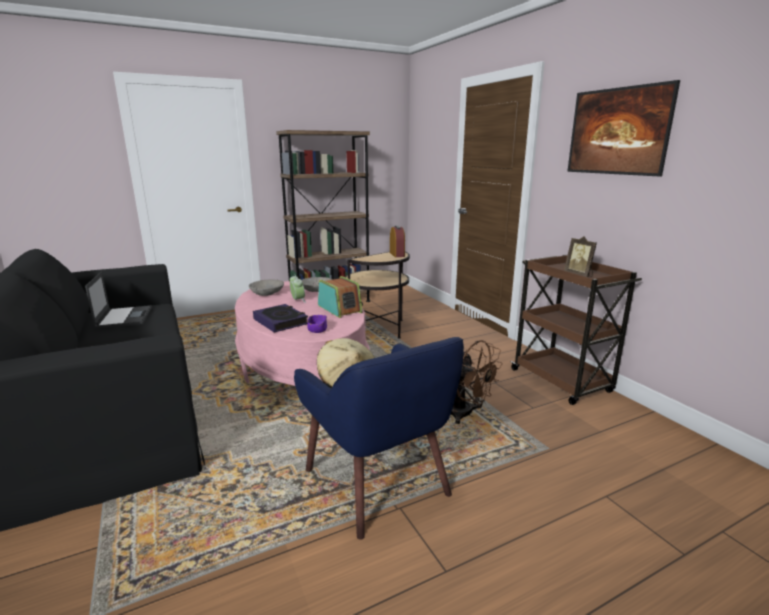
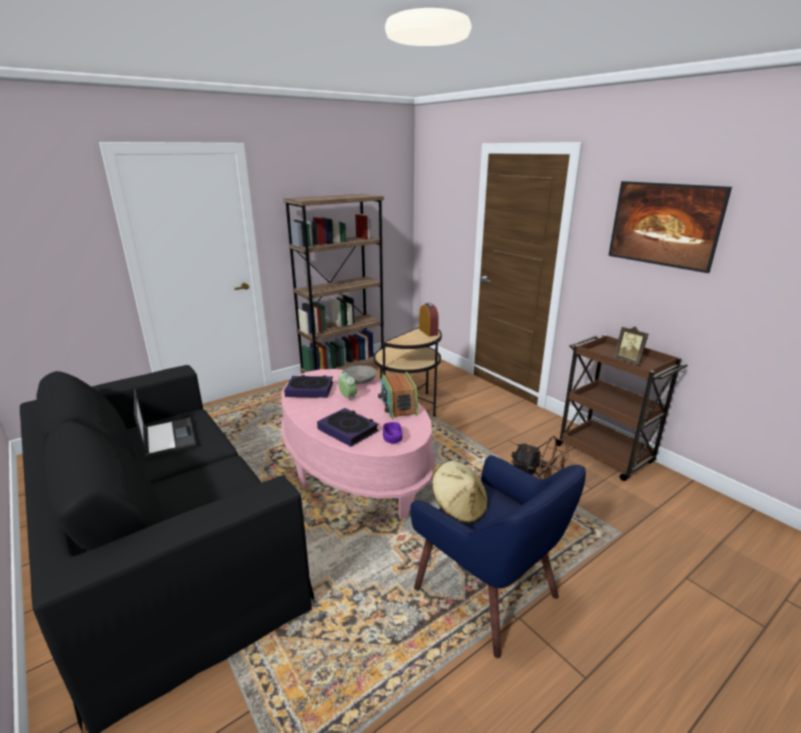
camera: 10 degrees left, 5 degrees up
(267, 293) = (309, 390): grey bowl -> book
(340, 309) = (398, 406): radio -> radio turned 150 degrees counterclockwise

